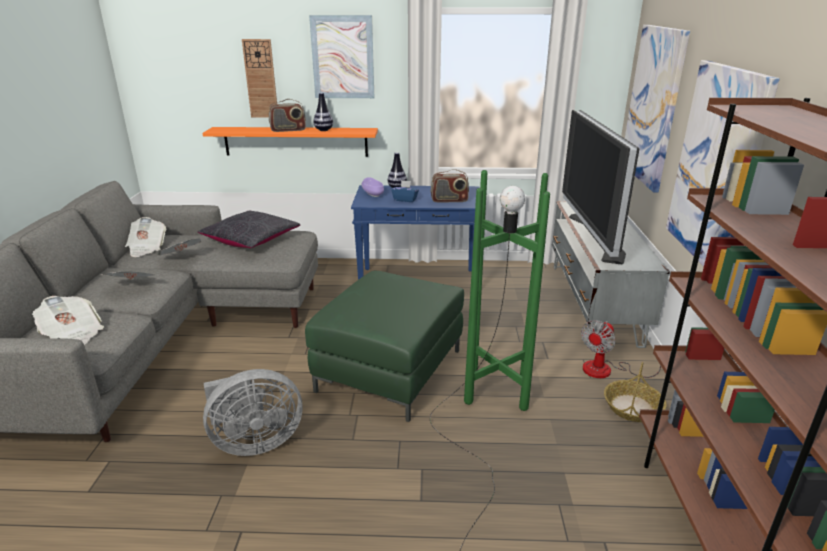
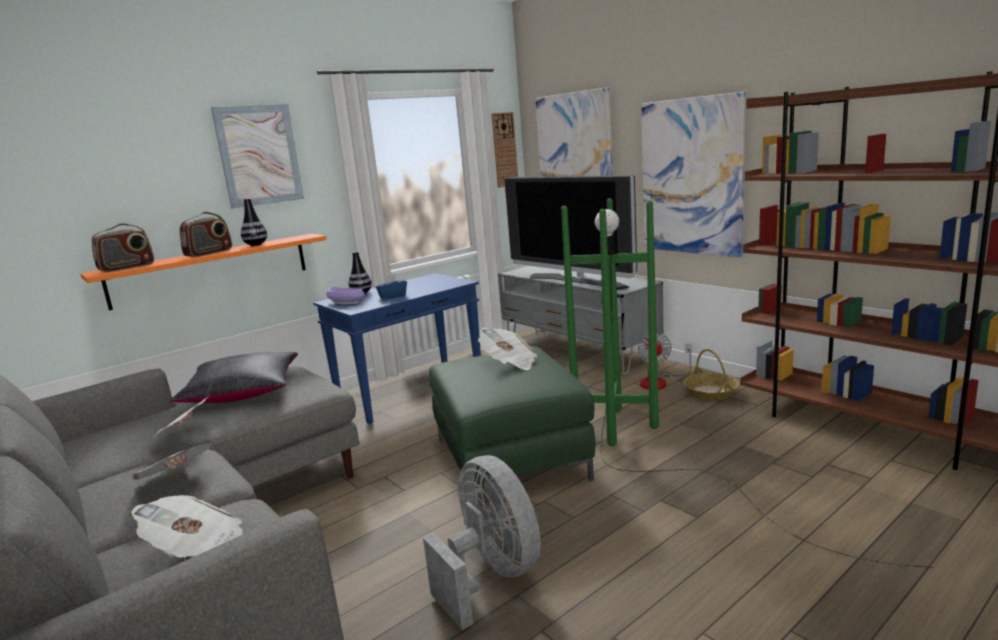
camera: 40 degrees left, 10 degrees down
(145, 248) = (93, 451): newspaper -> newspaper (509, 363)
(254, 442) = (491, 575): grey fan -> grey fan turned 60 degrees counterclockwise
(260, 79) = (151, 194): wall clock -> wall clock (504, 149)
(449, 200) = (435, 286): radio -> radio (127, 267)

